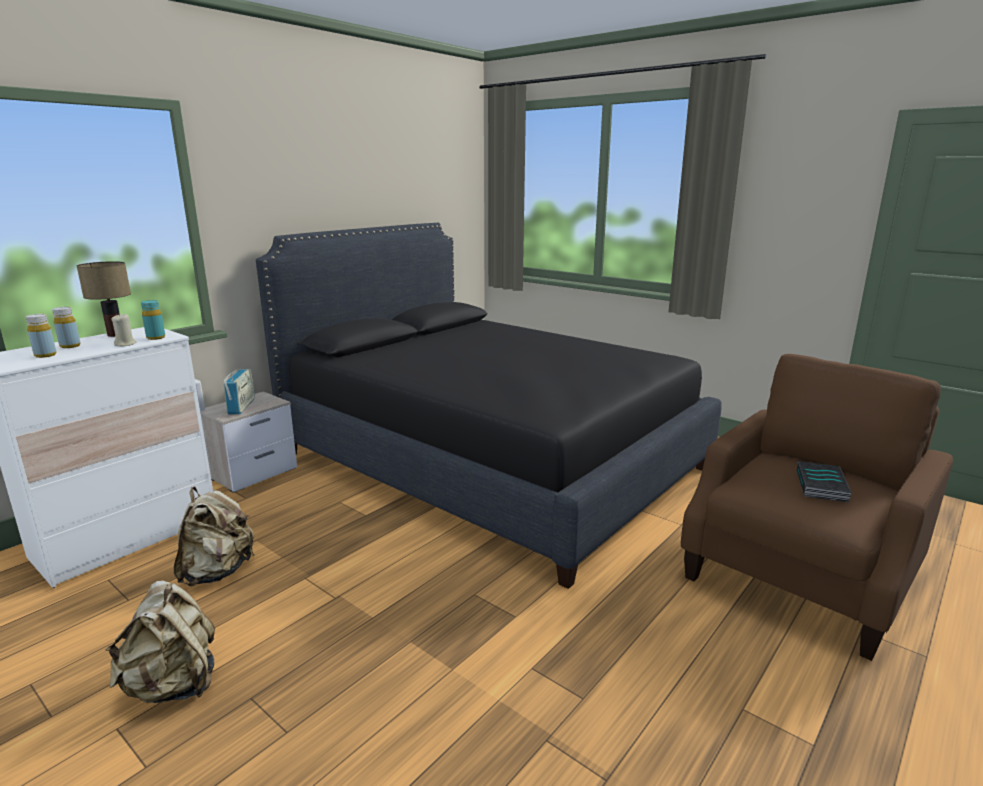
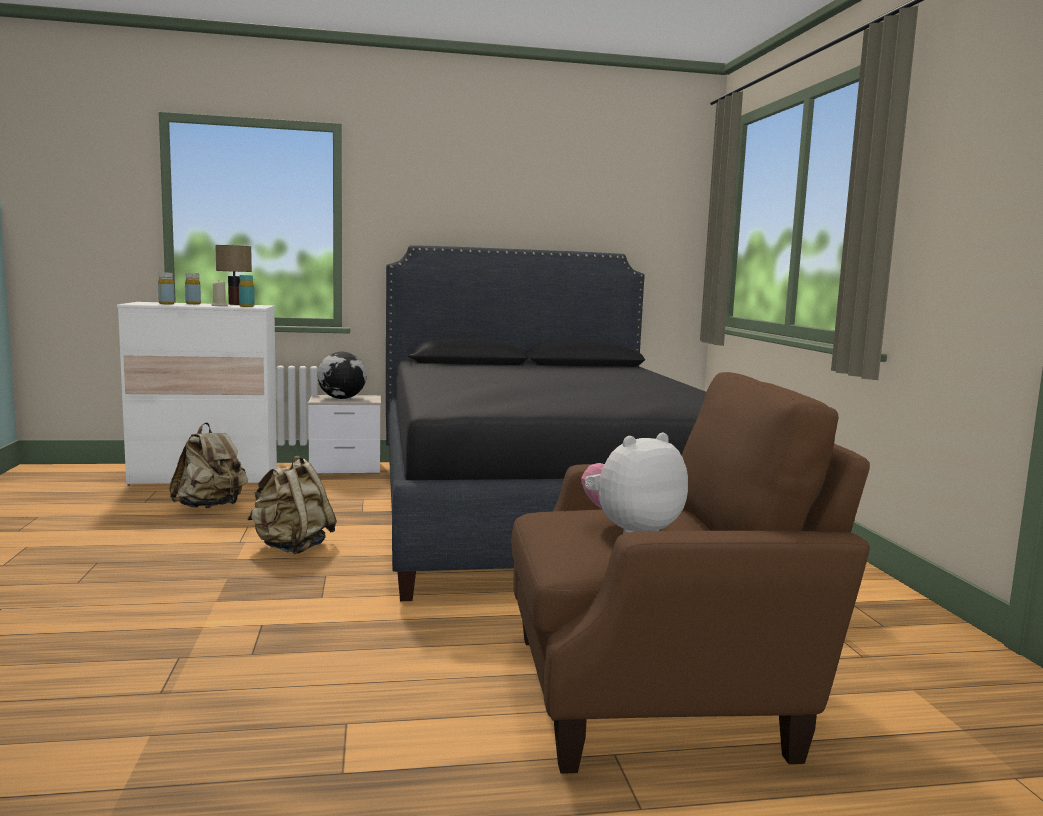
camera: 40 degrees right, 10 degrees down
(173, 685) = (81, 542): beige backpack -> beige backpack (292, 547)
(241, 406) = (342, 398): radio -> globe
(822, 486) = (631, 531): book -> plush toy

